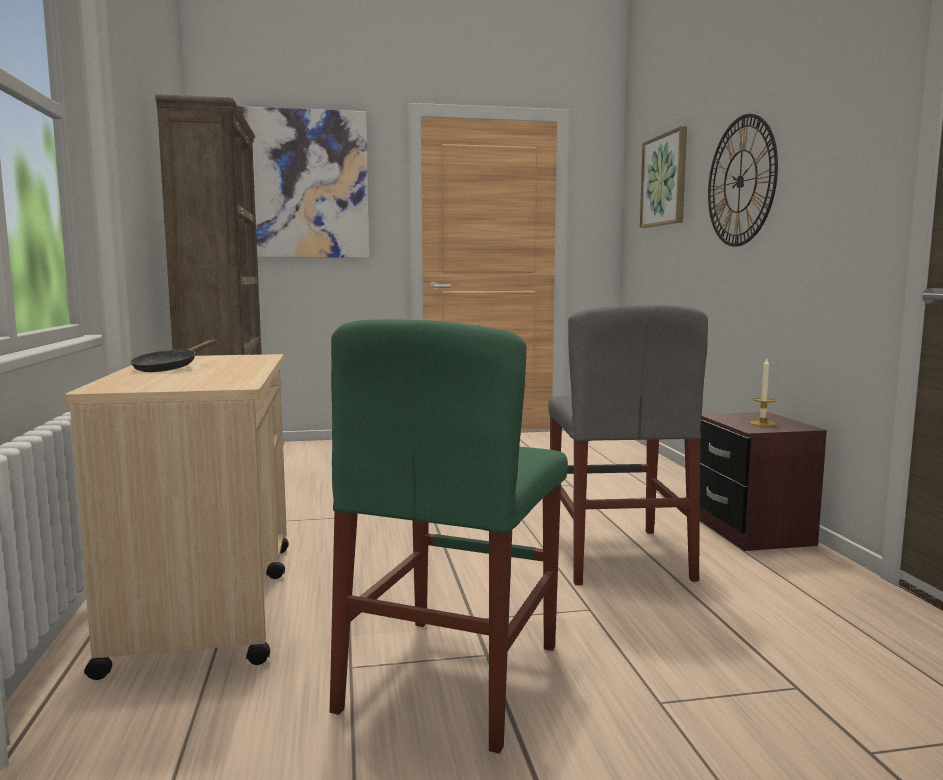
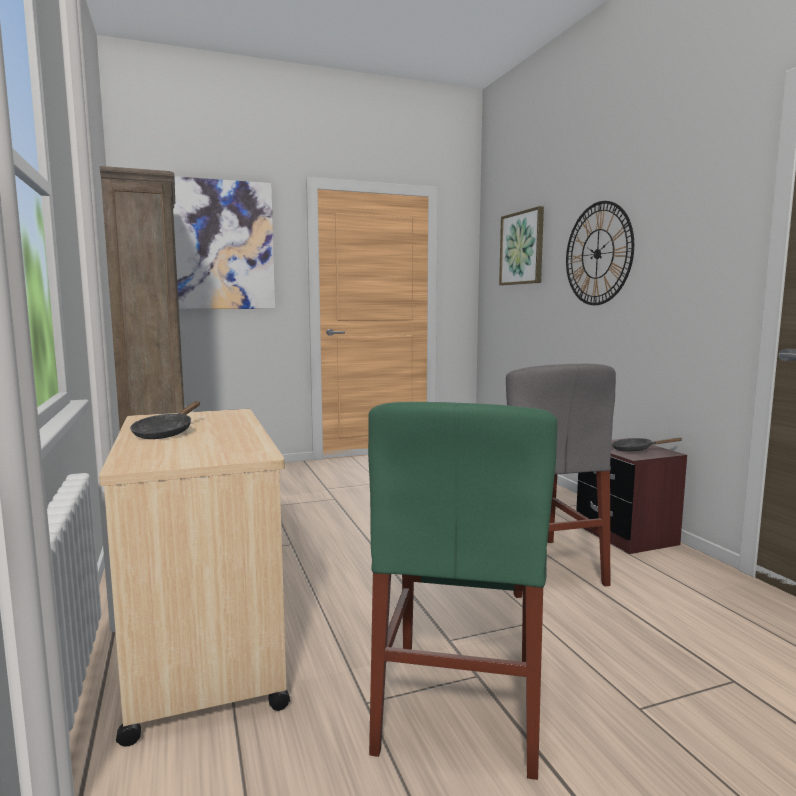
camera: 10 degrees left, 0 degrees up
(762, 423) = (636, 450): candle -> black frying pan

